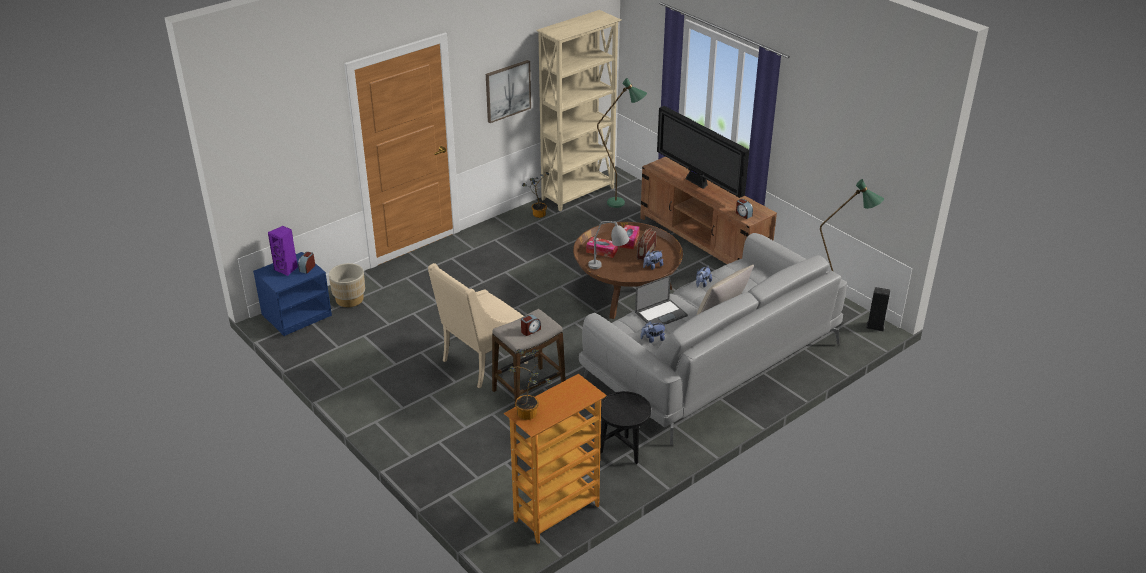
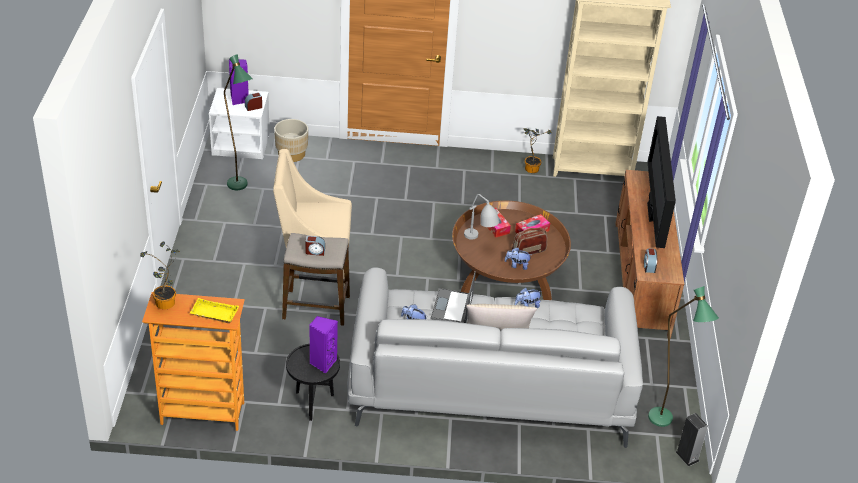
camera: 40 degrees right, 5 degrees up
(297, 315) = (241, 144): blue nightstand -> white nightstand
(507, 91) = (530, 30): picture -> none
(574, 397) = (213, 314): none -> yellow tray
(622, 204) = (618, 201): green floor lamp -> green floor lamp (241, 188)
(631, 403) = (322, 362): none -> purple speaker
(661, 314) = (452, 307): laptop -> laptop turned 90 degrees clockwise

